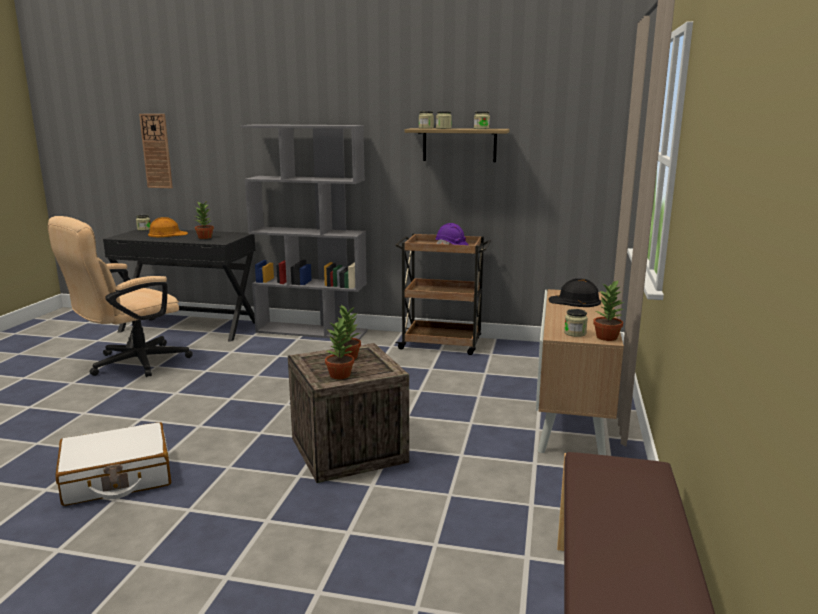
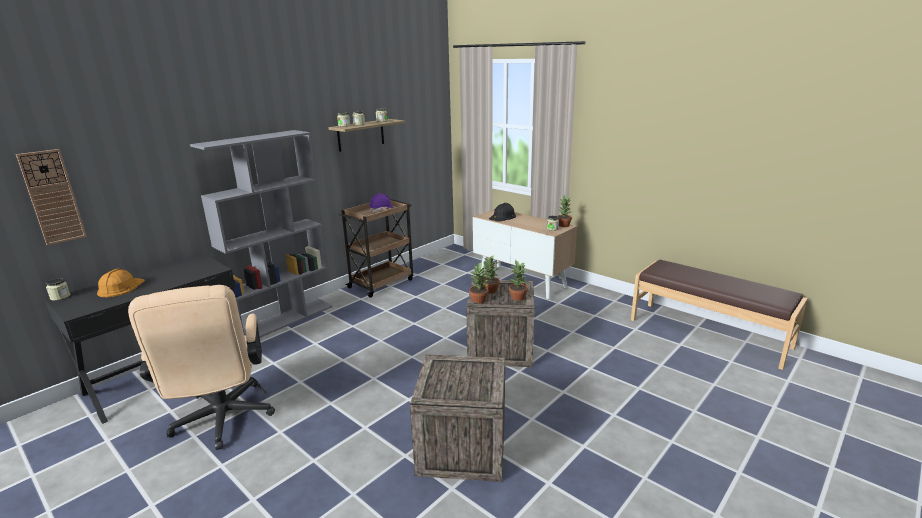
camera: 60 degrees left, 5 degrees up
(117, 478) = (462, 447): white suitcase -> crate
(205, 237) = (180, 273): potted plant -> potted plant (479, 300)

